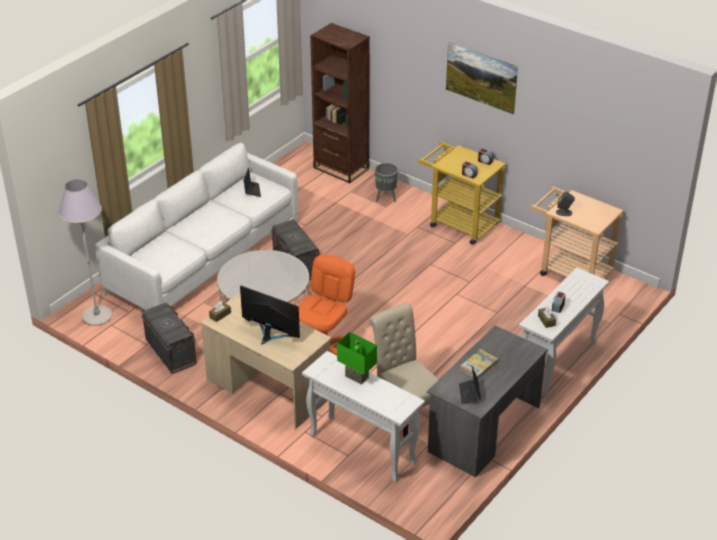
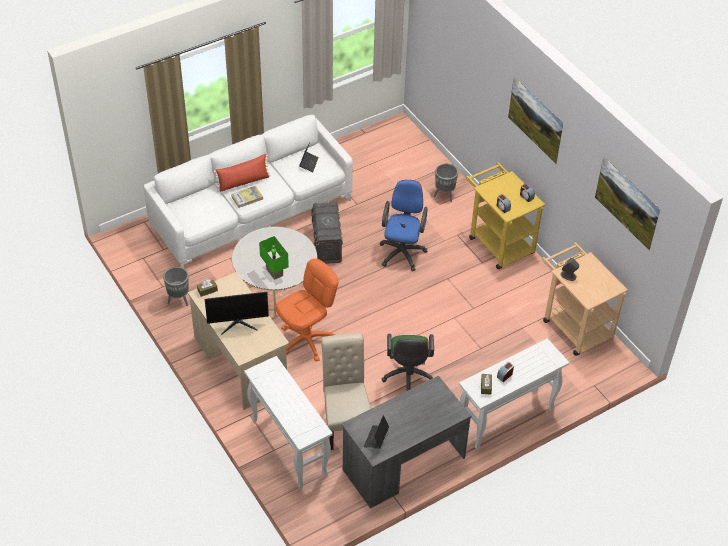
camera: 20 degrees right, 10 degrees up
(97, 316) = (136, 245): grey floor lamp -> none
(171, 352) = (178, 300): grey storage box -> grey planter
(195, 221) = (243, 182): none -> red pillow
(269, 335) = (238, 324): monitor -> monitor turned 120 degrees clockwise
(341, 168) = (420, 151): brown bookcase -> none
(356, 377) = (286, 390): green table lamp -> green table lamp (273, 272)
(373, 253) = (402, 251): none -> blue office chair
(442, 355) = (407, 377): none -> green office chair
(478, 365) = (400, 412): book -> book (247, 198)
(606, 131) = (624, 213): none -> picture

